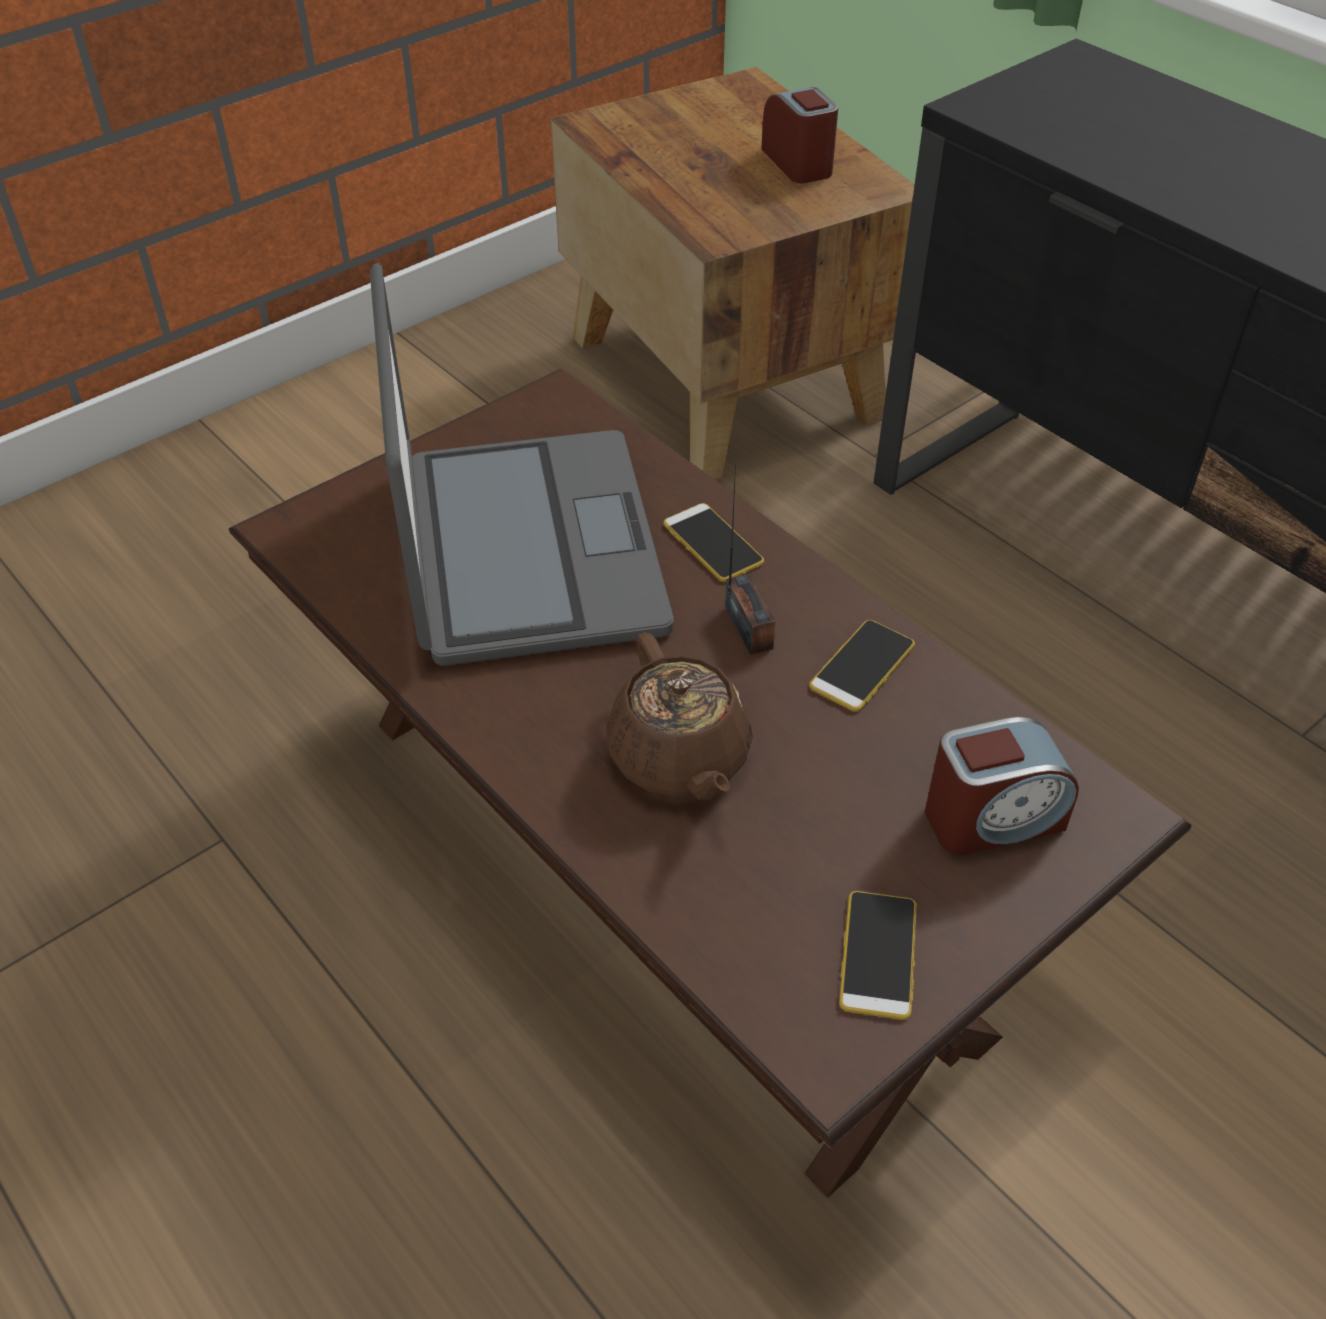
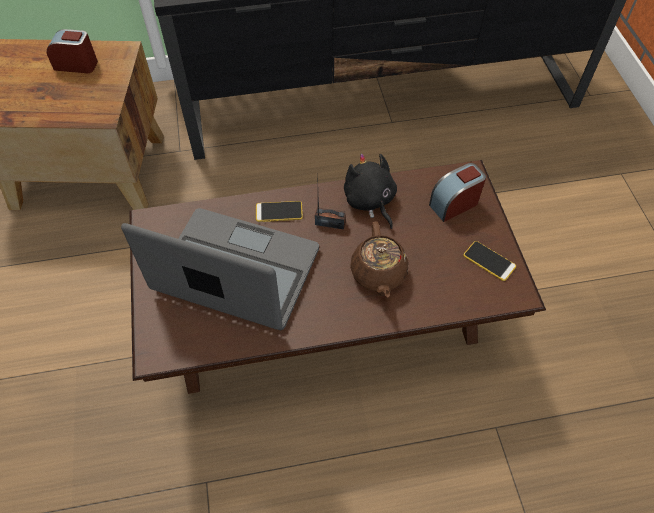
camera: 60 degrees left, 10 degrees up
(679, 758) = (378, 274): brown teapot -> brown teapot turned 75 degrees clockwise
(862, 666) = (370, 201): phone -> black plush toy
(992, 818) = (454, 204): alarm clock -> alarm clock turned 135 degrees counterclockwise

